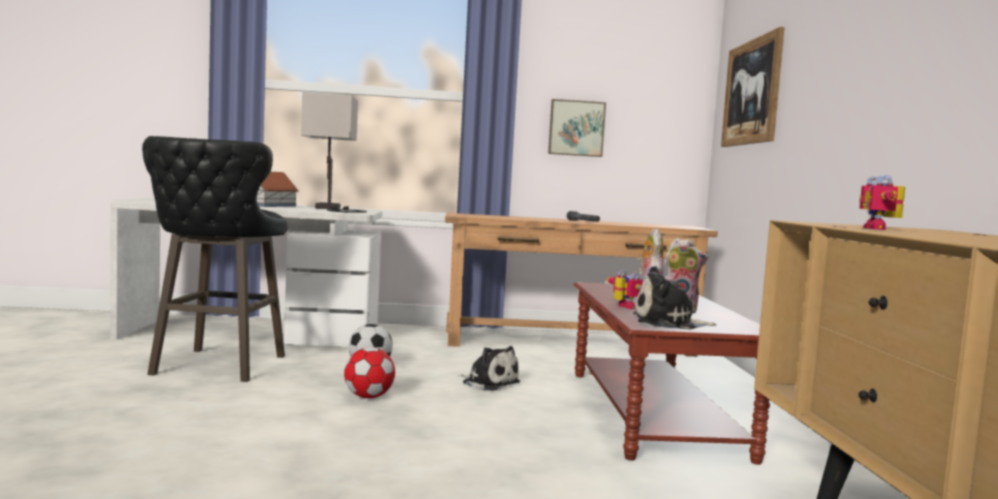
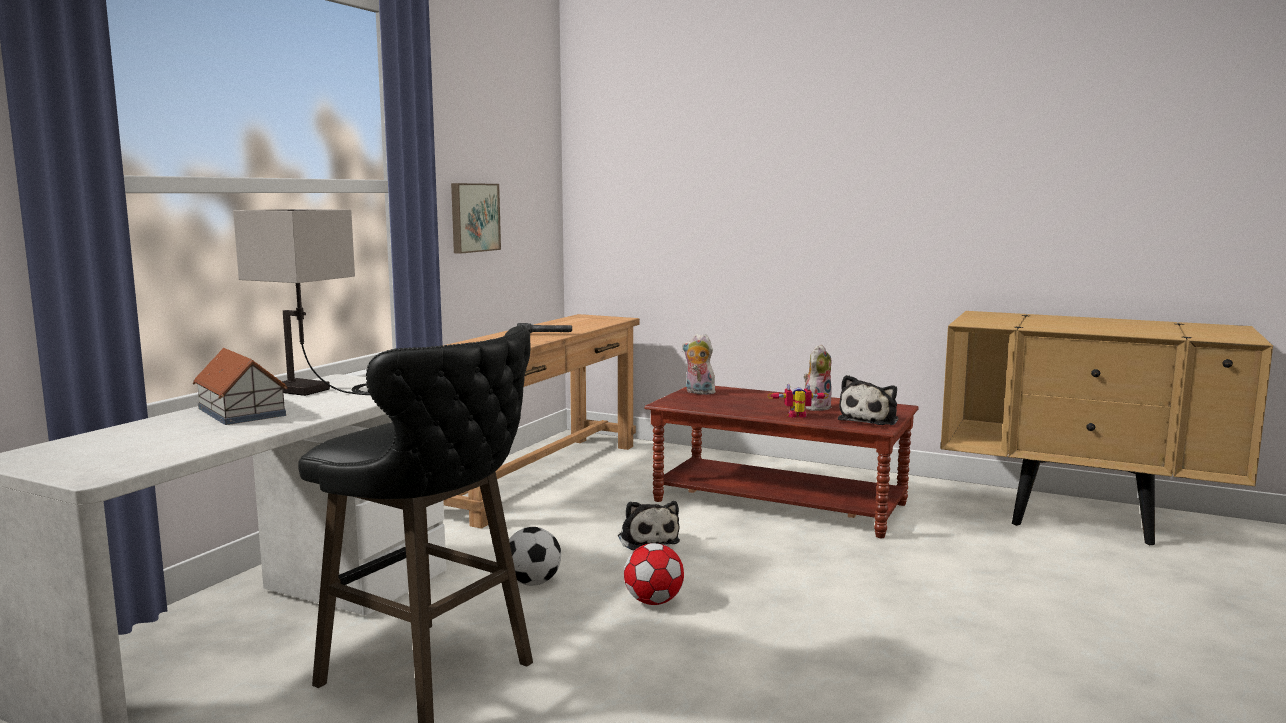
camera: 60 degrees left, 5 degrees up
(488, 383) = (647, 539): plush toy -> plush toy turned 90 degrees clockwise
(751, 92) = (653, 177): picture -> none
(881, 229) = (1030, 324): toy robot -> none

